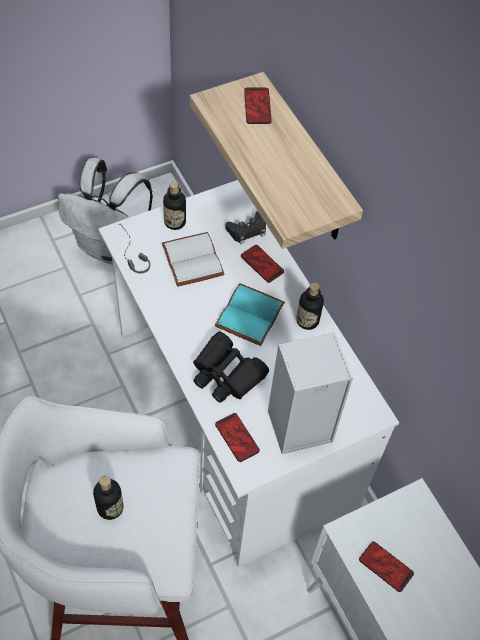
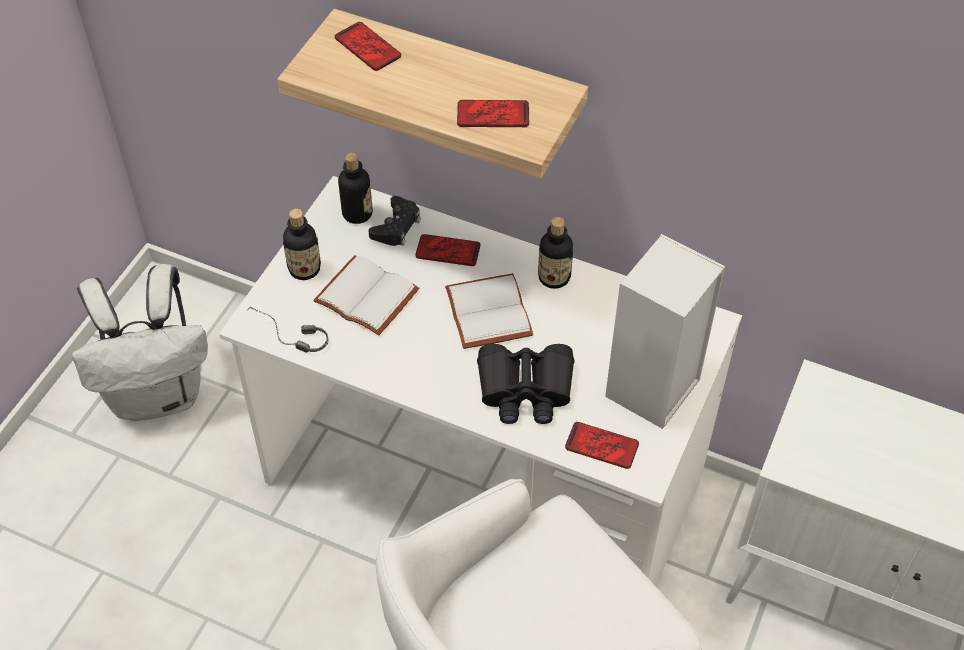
camera: 35 degrees left, 5 degrees down
(110, 507) = (541, 619): bottle -> bottle (357, 213)
(248, 314) = (485, 312): turquoise book -> white book
(386, 566) = (855, 468): phone -> phone (493, 115)

